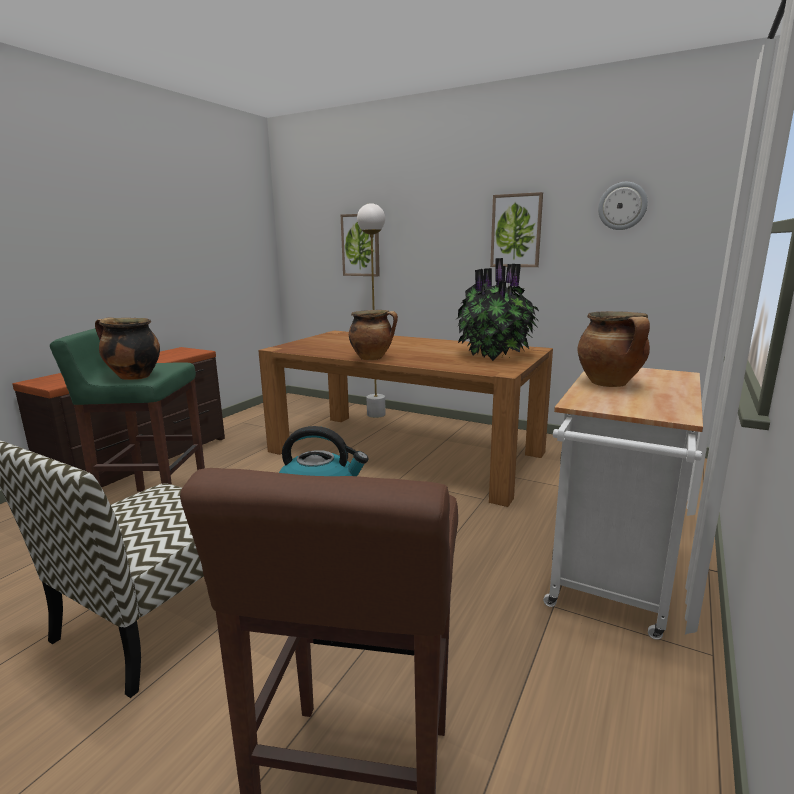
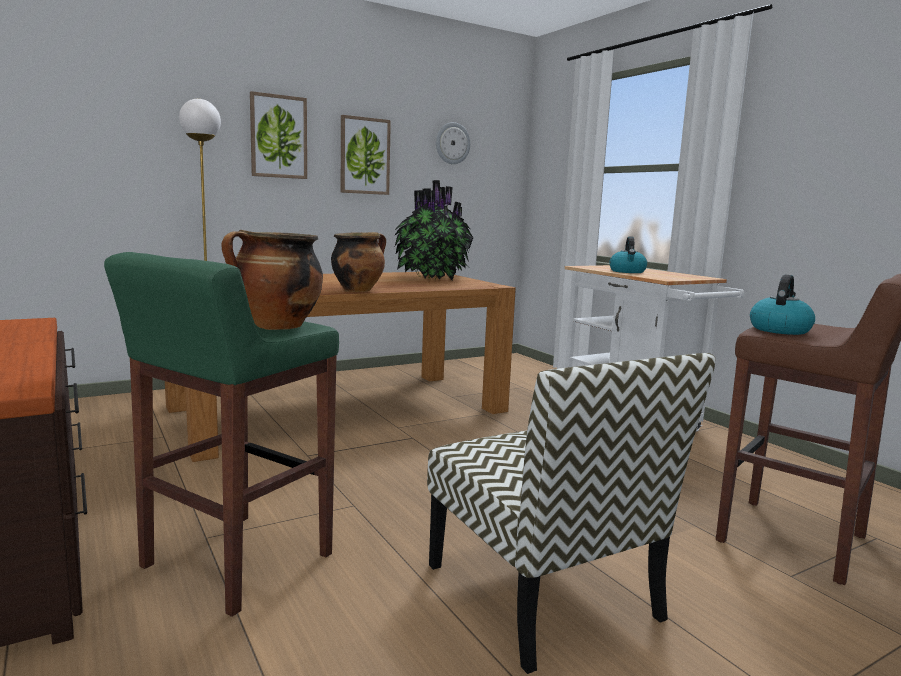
camera: 60 degrees left, 5 degrees down
(361, 245) = (153, 154): picture -> picture (278, 137)
(610, 384) = (627, 271): cooking pot -> kettle

